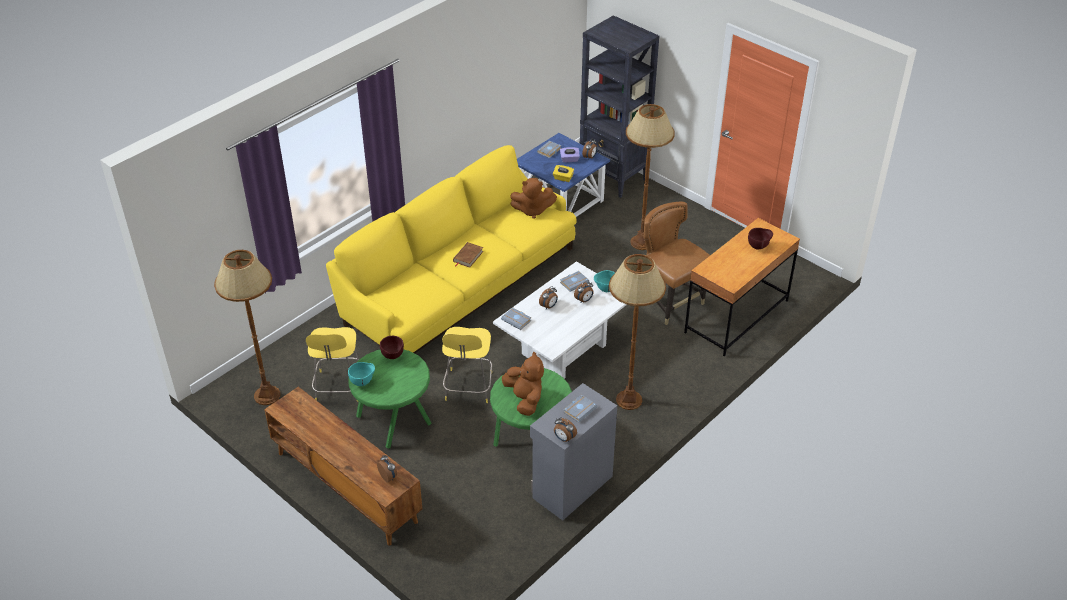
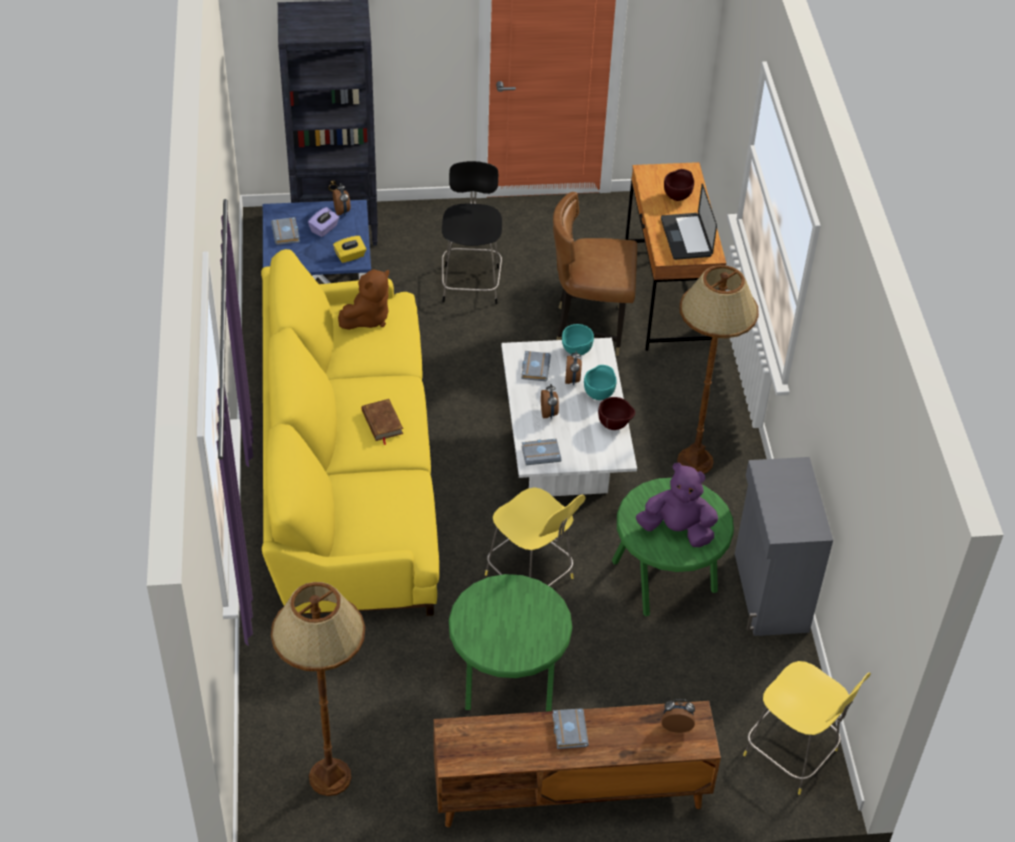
camera: 50 degrees left, 5 degrees up
(338, 388) = (397, 697): yellow stool -> yellow stool (793, 755)
(363, 382) = (496, 652): turquoise bowl -> turquoise bowl (599, 394)
(393, 357) = (483, 598): brown bowl -> brown bowl (615, 426)
(525, 399) = (677, 530): brown plush toy -> purple plush toy
(564, 438) = (817, 529): alarm clock -> none
(579, 409) = (786, 489): grey book -> grey book (568, 730)
(641, 243) = (471, 282): brown floor lamp -> black stool
(730, 268) = (686, 237): none -> laptop

